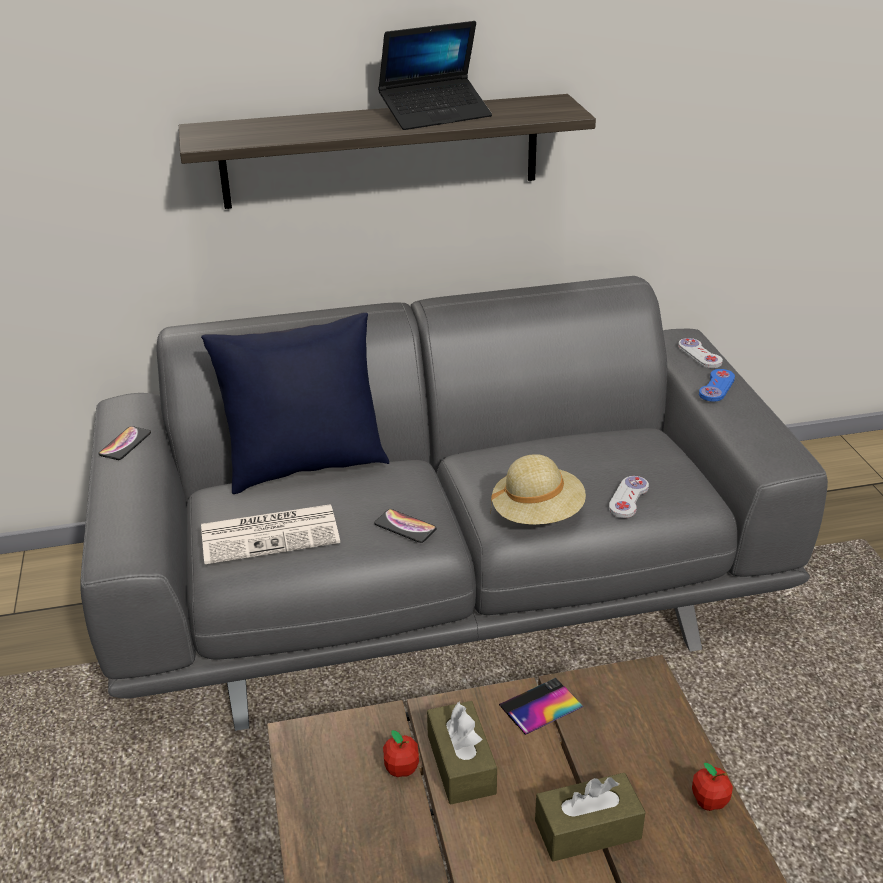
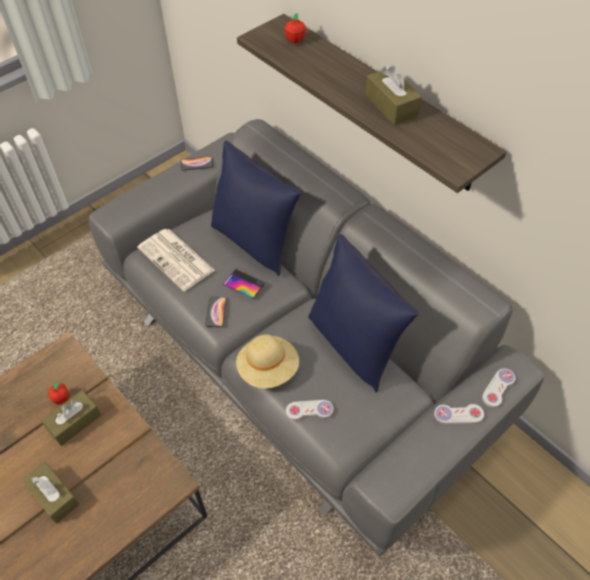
camera: 60 degrees right, 20 degrees up
(435, 115) = (391, 105): laptop -> brown tissue box
(540, 706) = (129, 440): phone -> phone (244, 284)
(549, 442) = (354, 343): none -> blue pillow
(709, 801) = (93, 548): apple -> apple (295, 40)
(716, 387) = (458, 414): blue game controller -> white game controller

